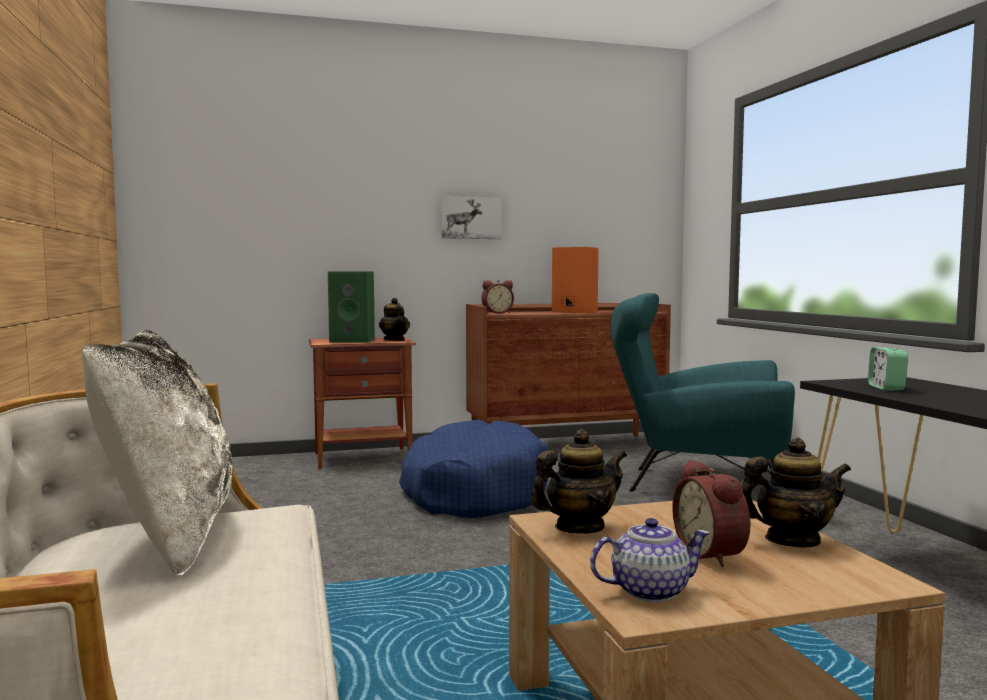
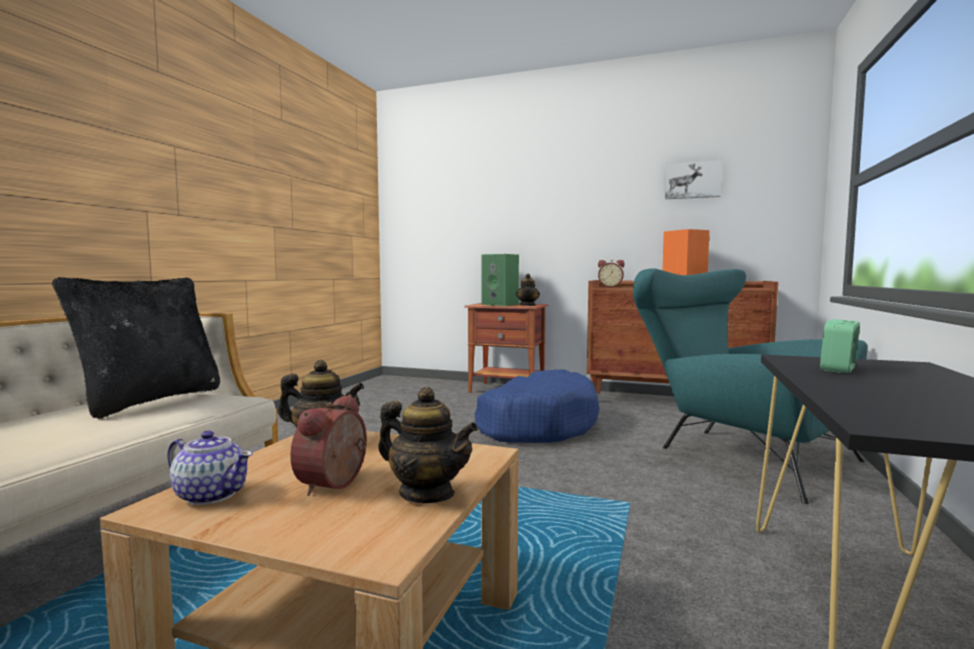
camera: 35 degrees right, 0 degrees up
(172, 539) = (153, 402): beige pillow -> black pillow
(470, 218) = (604, 211): picture -> picture (692, 180)

